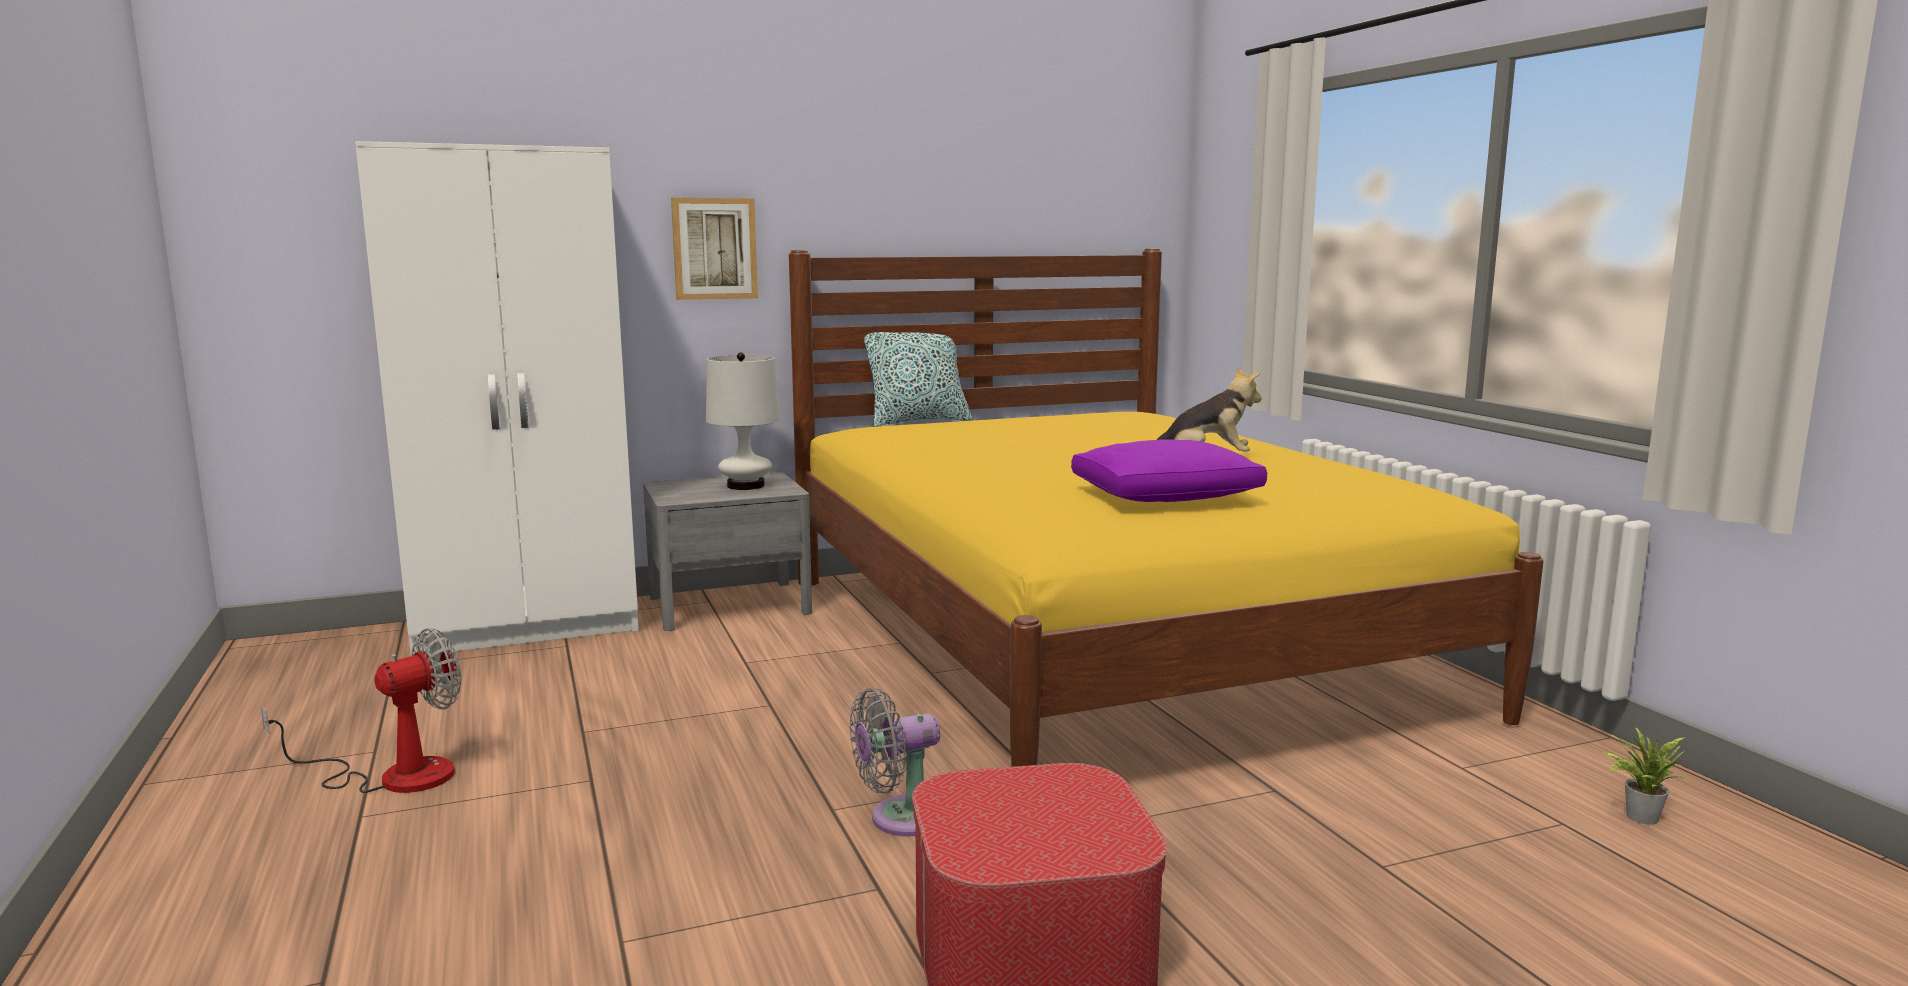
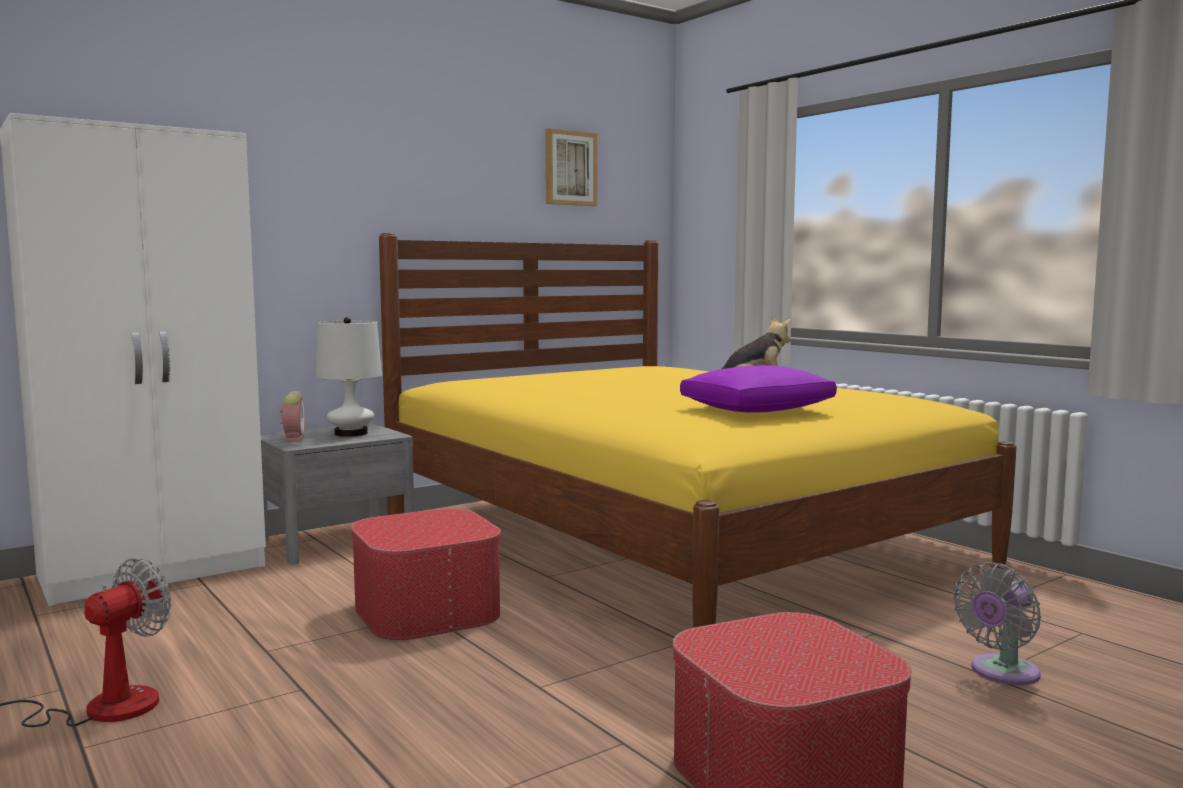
camera: 15 degrees left, 5 degrees down
(680, 489) = (294, 438): none -> alarm clock
(714, 248) = (315, 230): picture -> picture (570, 168)
(770, 702) = (426, 611): none -> ottoman
(900, 819) = (603, 687): grey fan -> grey fan (1001, 673)
(917, 421) = (484, 377): pillow -> none
(1638, 815) = (1124, 622): potted plant -> none

